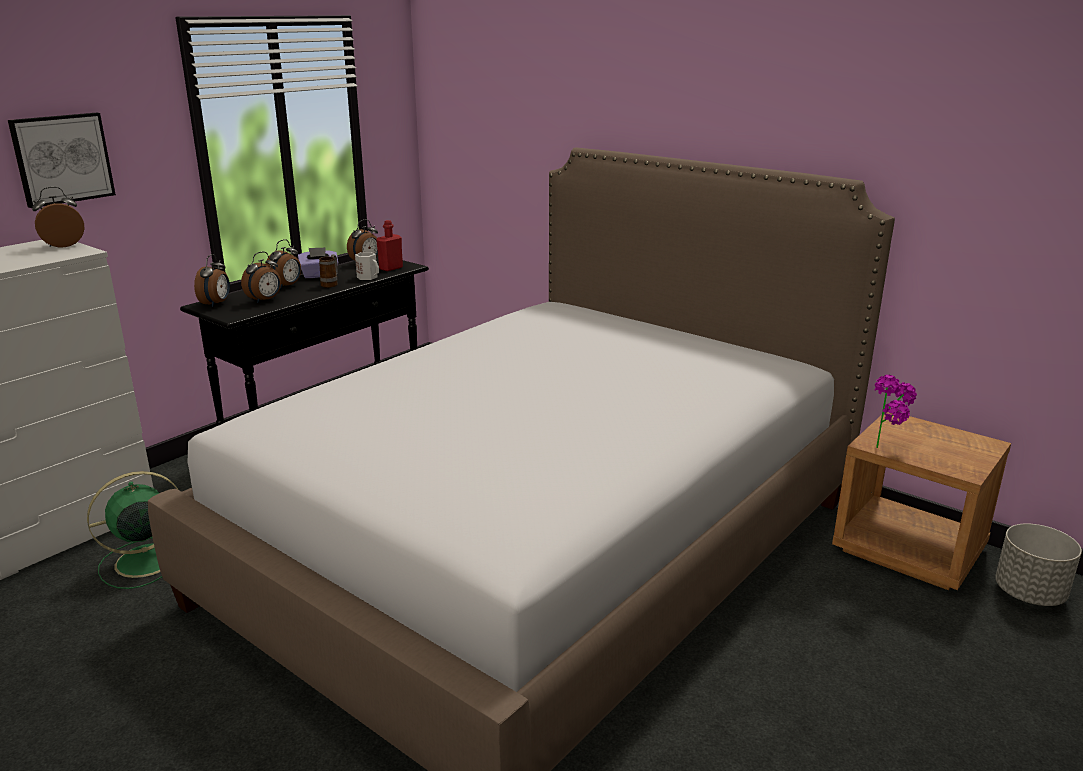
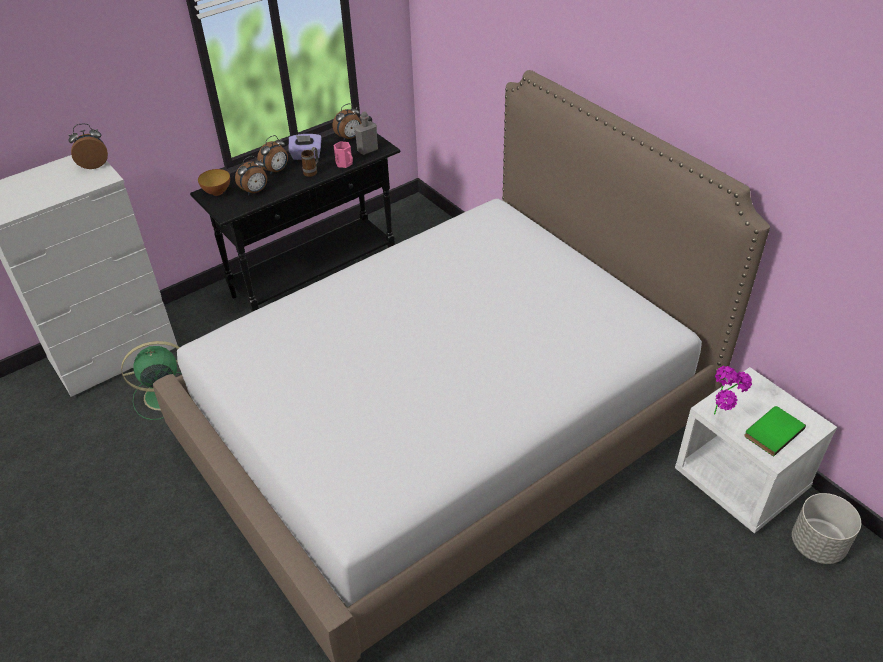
camera: 15 degrees right, 20 degrees up
(62, 159) = (90, 87): picture -> none
(216, 304) = (217, 192): alarm clock -> bowl
(368, 277) = (345, 163): white mug -> pink mug
(391, 268) = (367, 150): red bottle -> grey bottle
(910, 550) = (741, 482): brown nightstand -> white nightstand
(948, 453) = (772, 431): none -> green book

